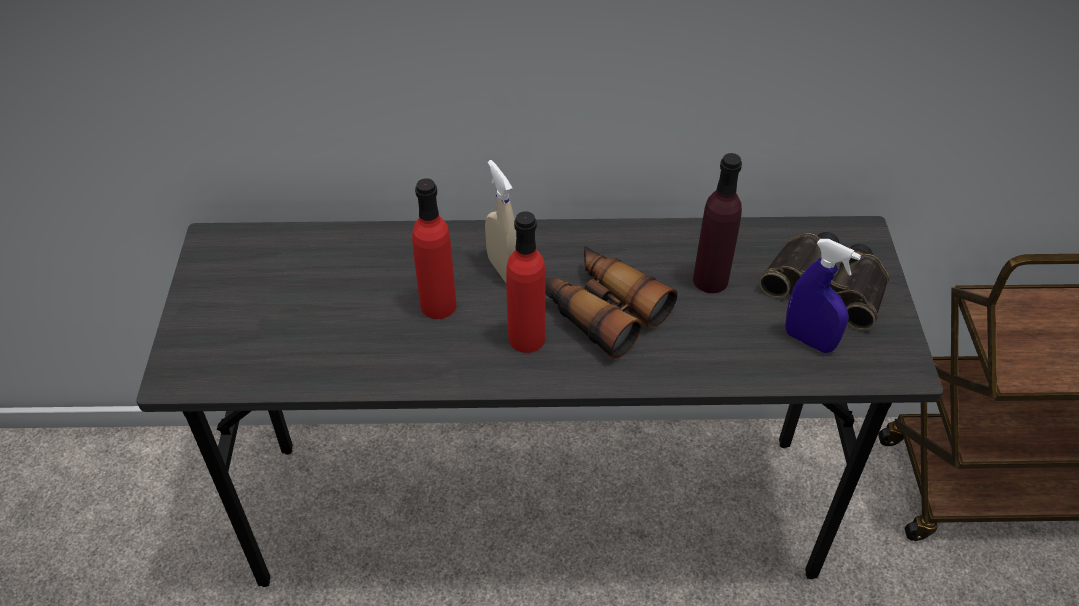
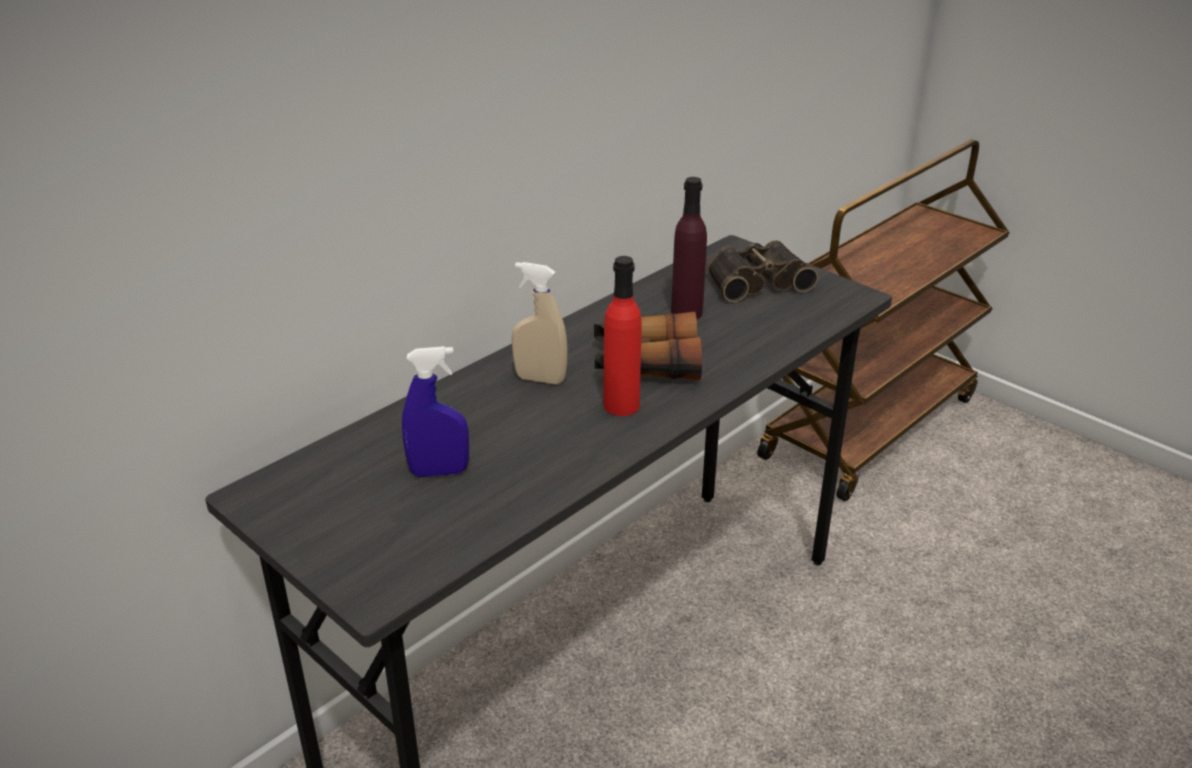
camera: 45 degrees left, 15 degrees down
(438, 305) = (526, 424): red bottle -> none
(809, 340) = (790, 310): blue spray bottle -> blue spray bottle (439, 472)

